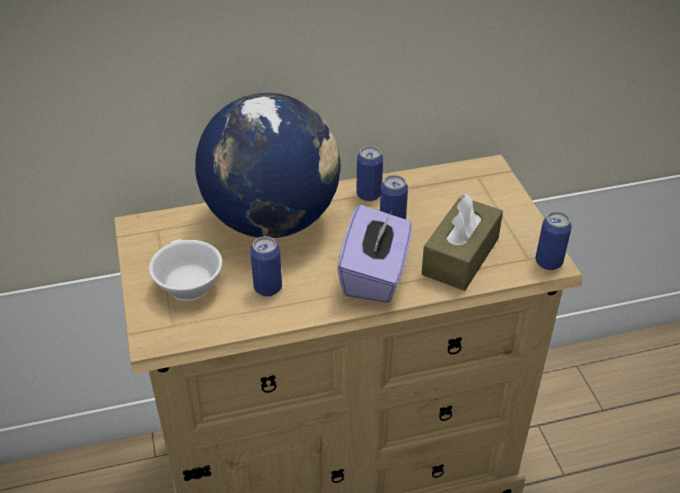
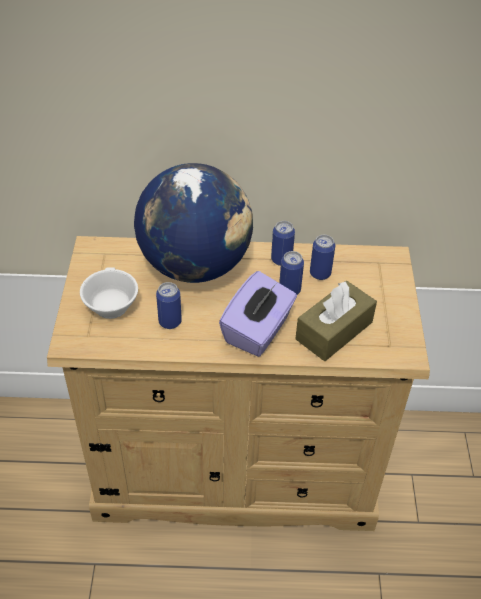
camera: 15 degrees right, 5 degrees up
(548, 262) = (406, 353): can -> can (320, 273)

